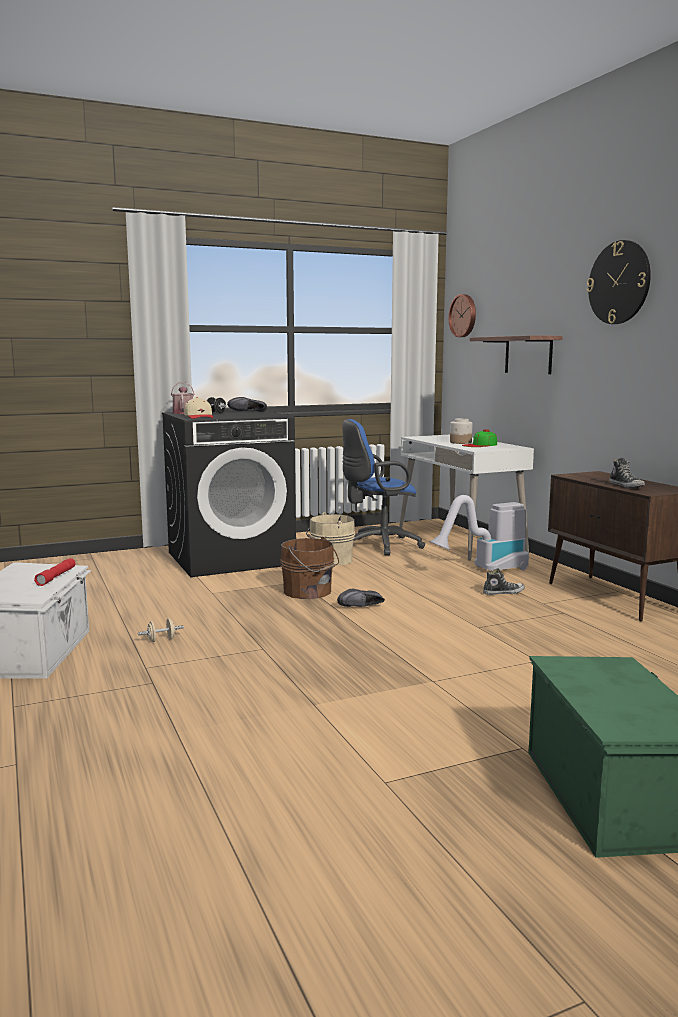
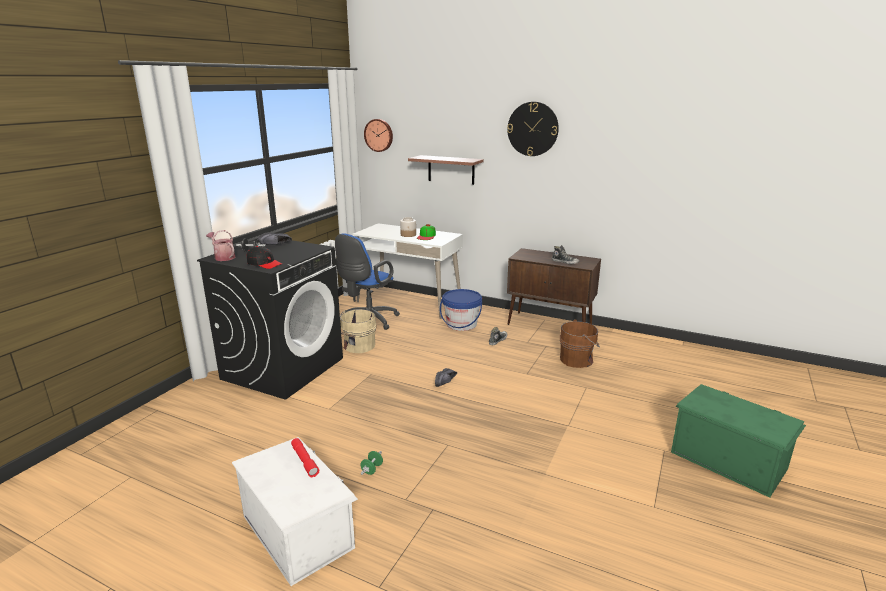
camera: 40 degrees left, 10 degrees up
(161, 640) = (372, 469): beige dumbbell -> green dumbbell
(199, 417) = (264, 264): beige cap -> black cap
(309, 592) = (393, 382): brown bucket -> brown bucket (578, 360)
(485, 570) = (461, 324): vacuum cleaner -> blue bucket

